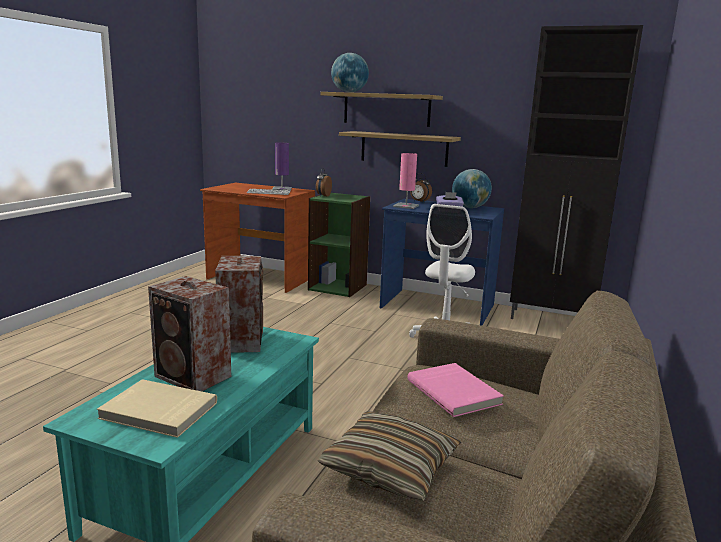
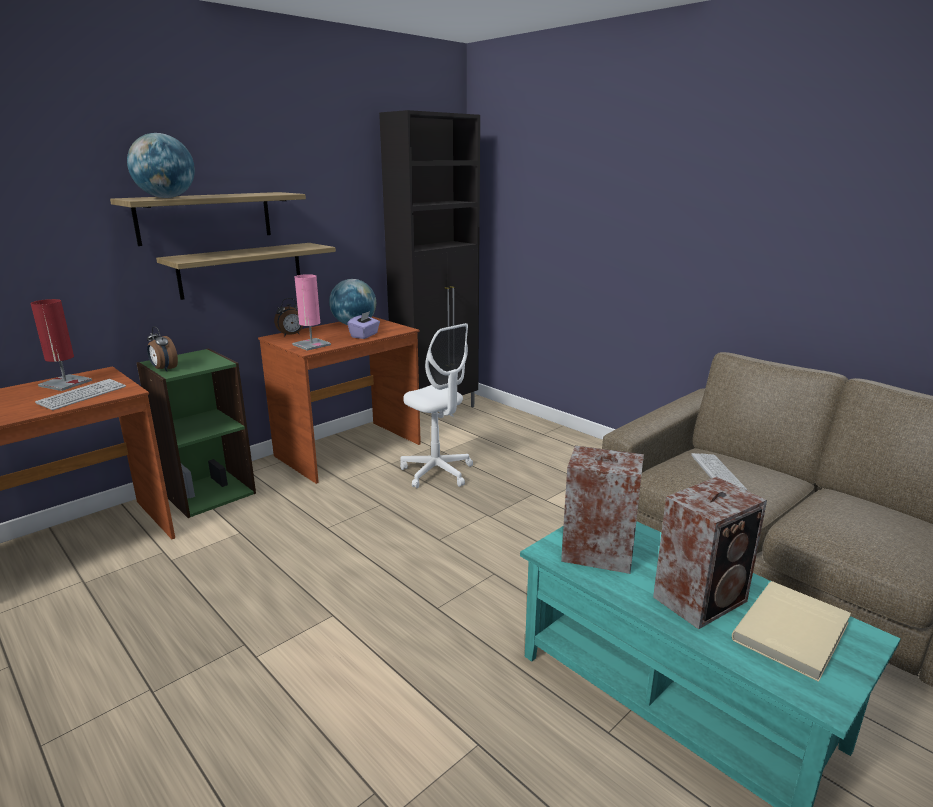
camera: 65 degrees left, 5 degrees up
(282, 189) = (65, 383): purple table lamp -> red table lamp
(390, 468) = (846, 529): pillow -> none
(437, 306) = (349, 450): blue desk -> brown desk
(455, 392) = (717, 472): pink book -> keyboard

